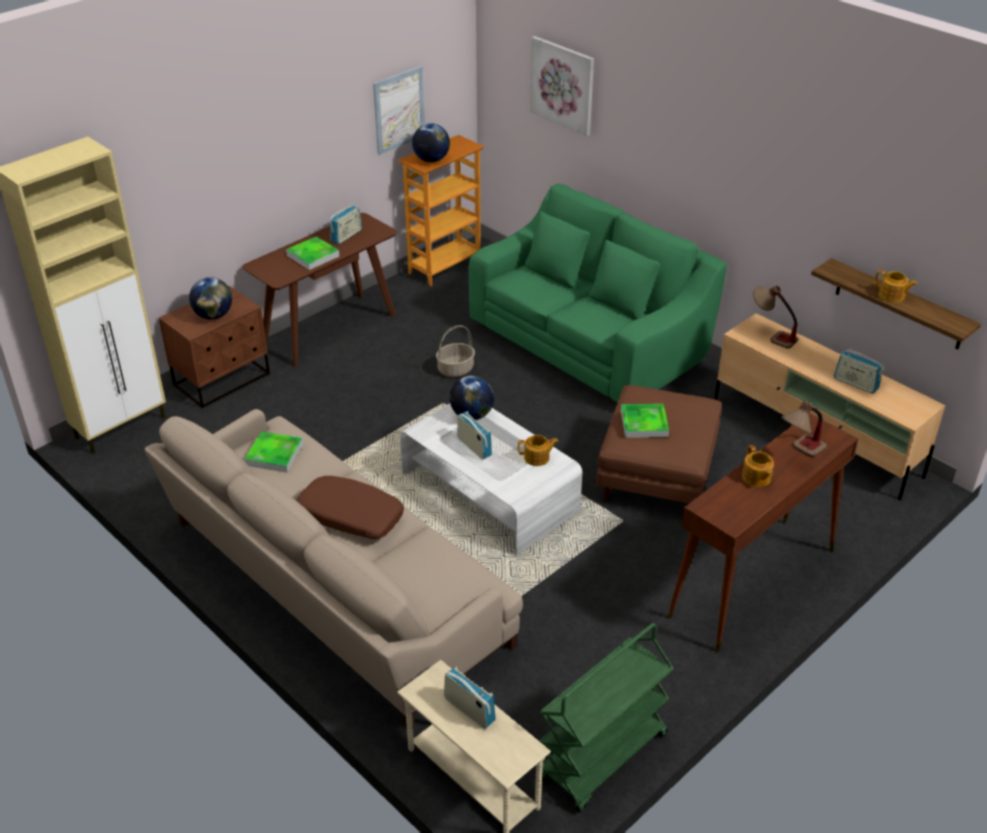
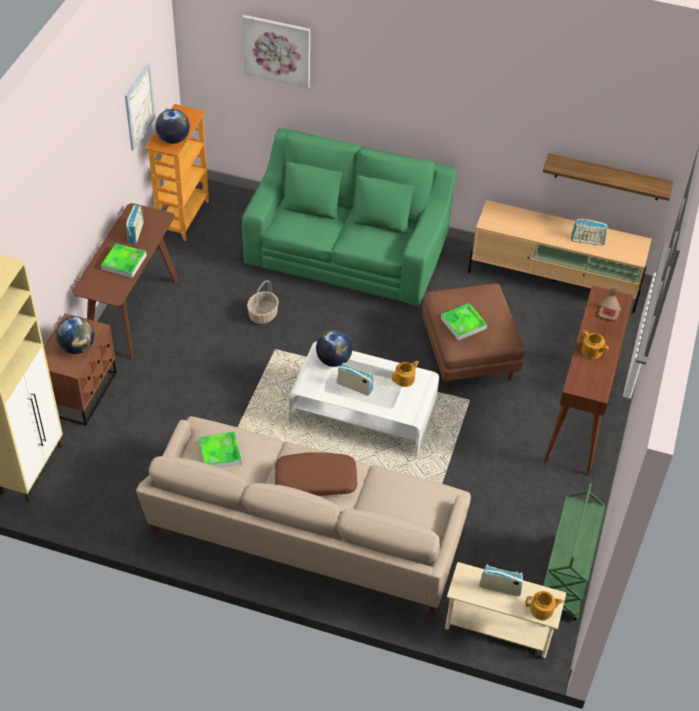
camera: 30 degrees left, 10 degrees up
(771, 336) = (509, 217): table lamp -> none
(892, 296) = (607, 175): teapot -> teapot (542, 610)

